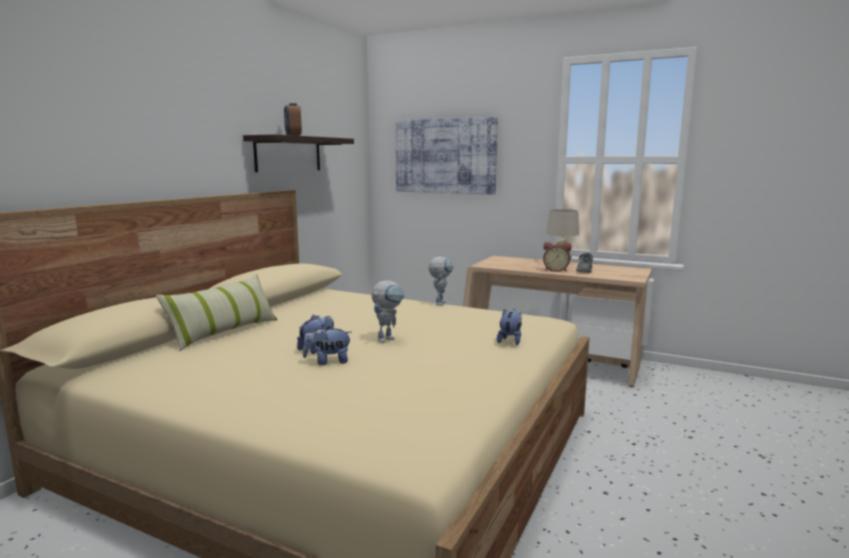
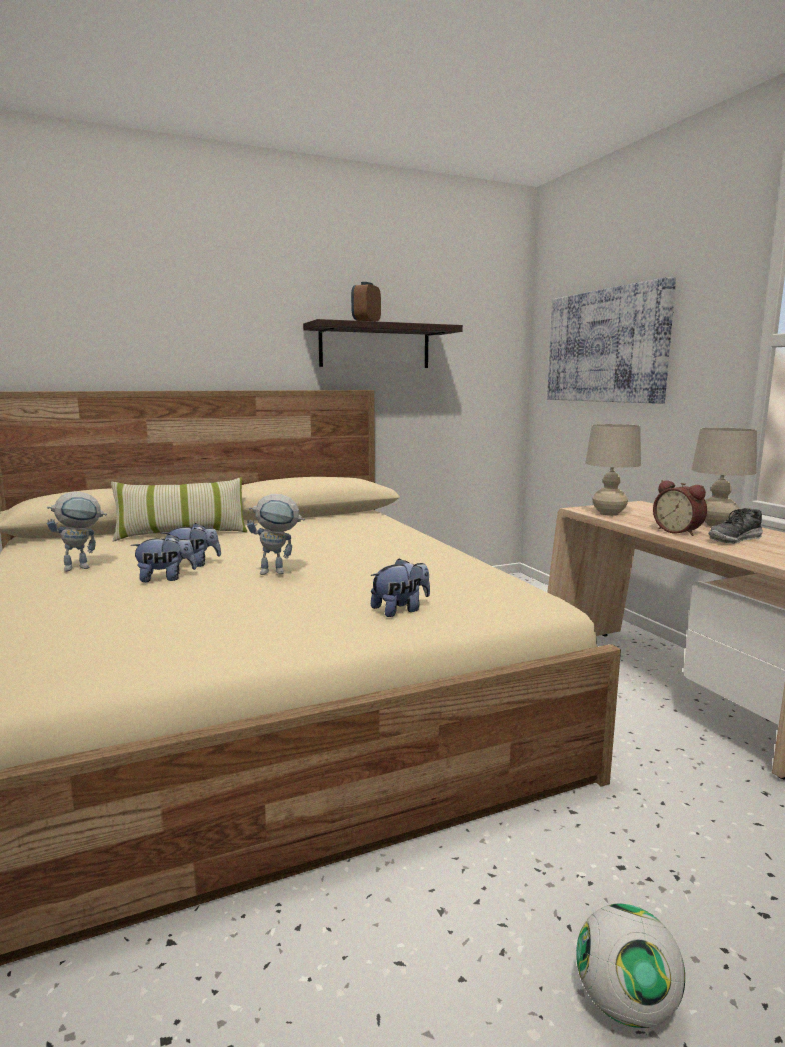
camera: 40 degrees right, 0 degrees up
(328, 362) = (166, 578): plush toy -> plush toy turned 135 degrees clockwise
(440, 302) = (453, 548): toy robot -> toy robot (83, 567)
(502, 265) = (609, 513): none -> beige table lamp
(698, 486) = (625, 1004): none -> football

